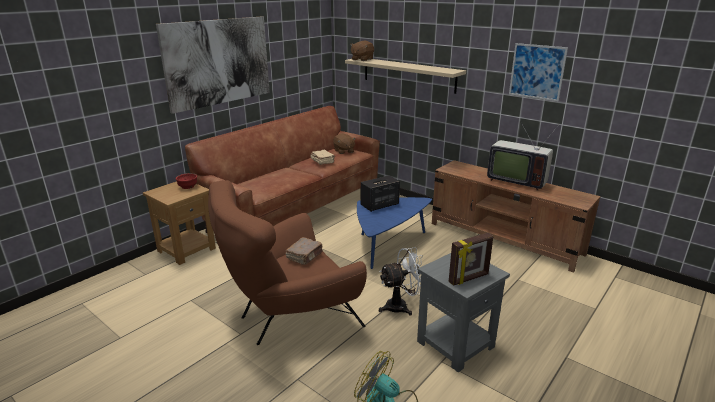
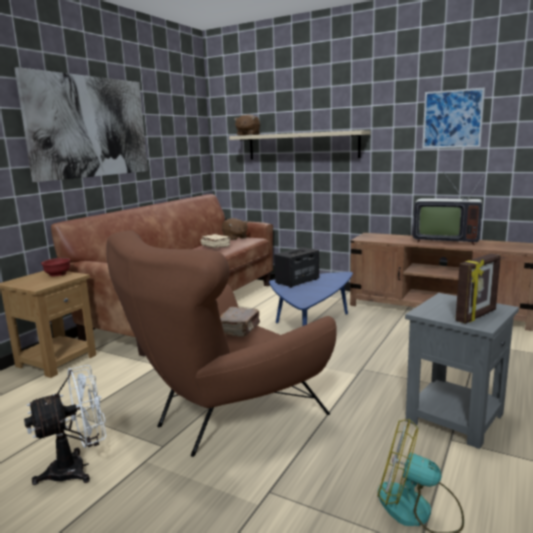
camera: 10 degrees left, 10 degrees down
(401, 306) = (363, 386): white fan -> white fan (77, 468)

